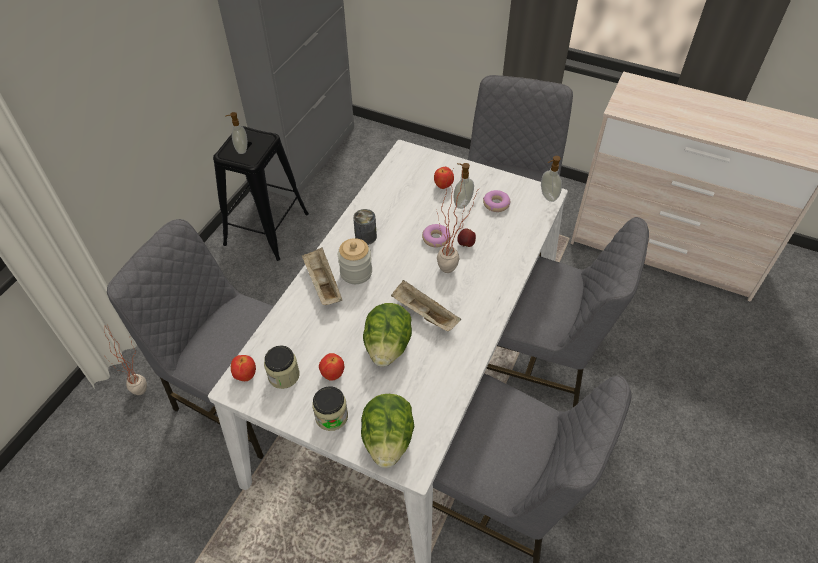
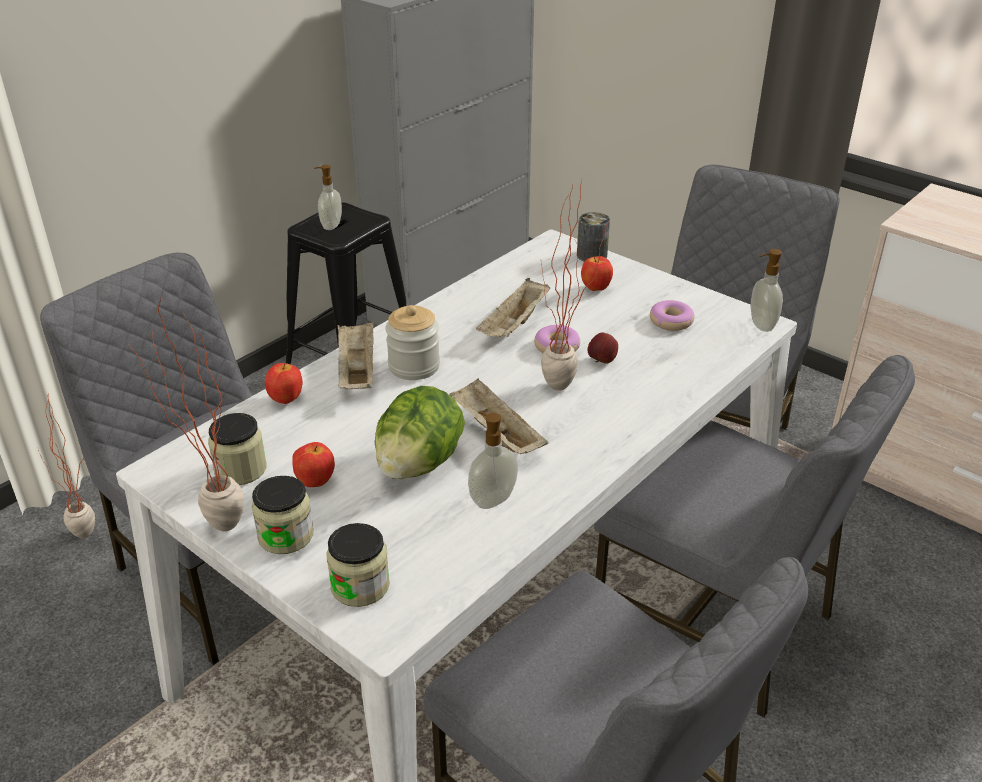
camera: 15 degrees right, 15 degrees down
(245, 375) = (184, 458): apple -> apple (285, 399)
(285, 419) = (212, 525): none -> potted plant
(366, 237) = (449, 328): can -> can (592, 255)
(388, 440) = (360, 586): lettuce -> jar
(405, 226) = (515, 326): none -> beige tray
(462, 203) = (616, 312): soap dispenser -> soap dispenser (492, 499)

